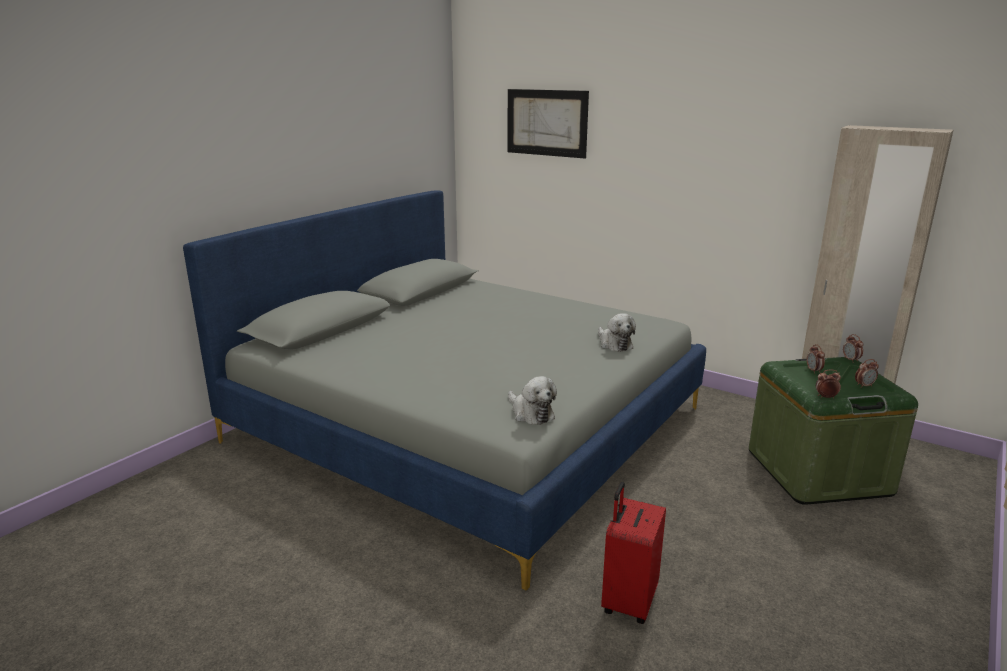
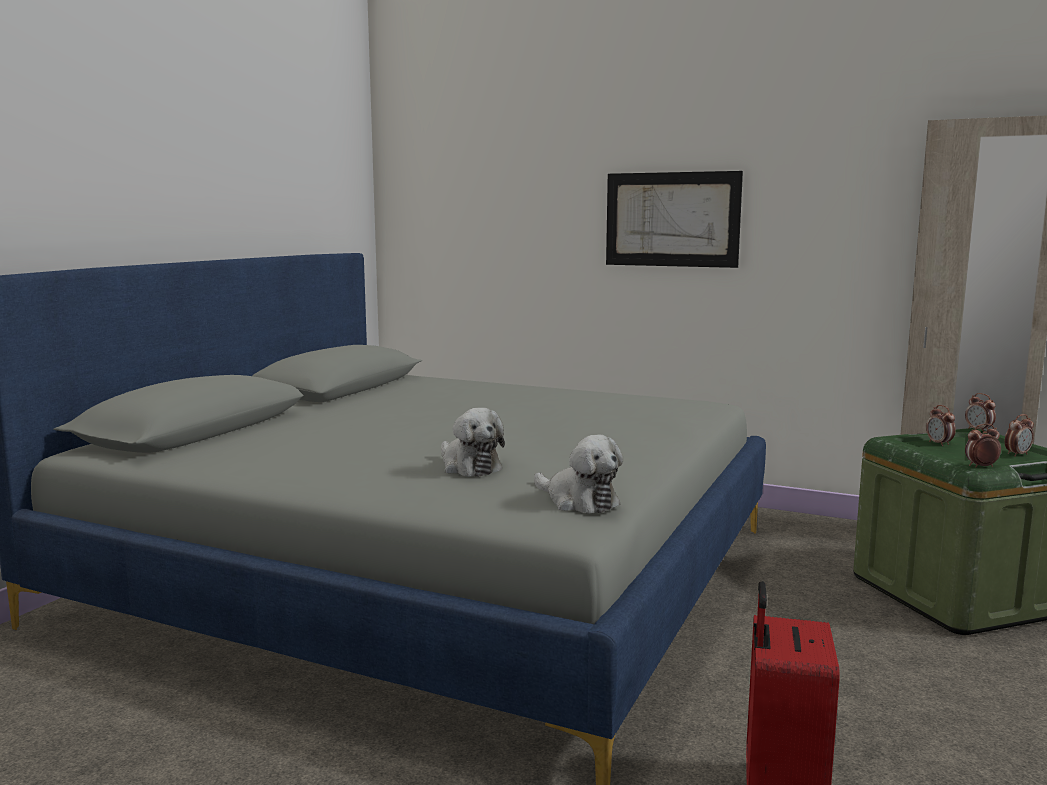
camera: 10 degrees left, 10 degrees down
(546, 123) = (509, 156): picture -> picture (672, 219)
(614, 344) = (655, 425): plush toy -> plush toy (469, 467)

